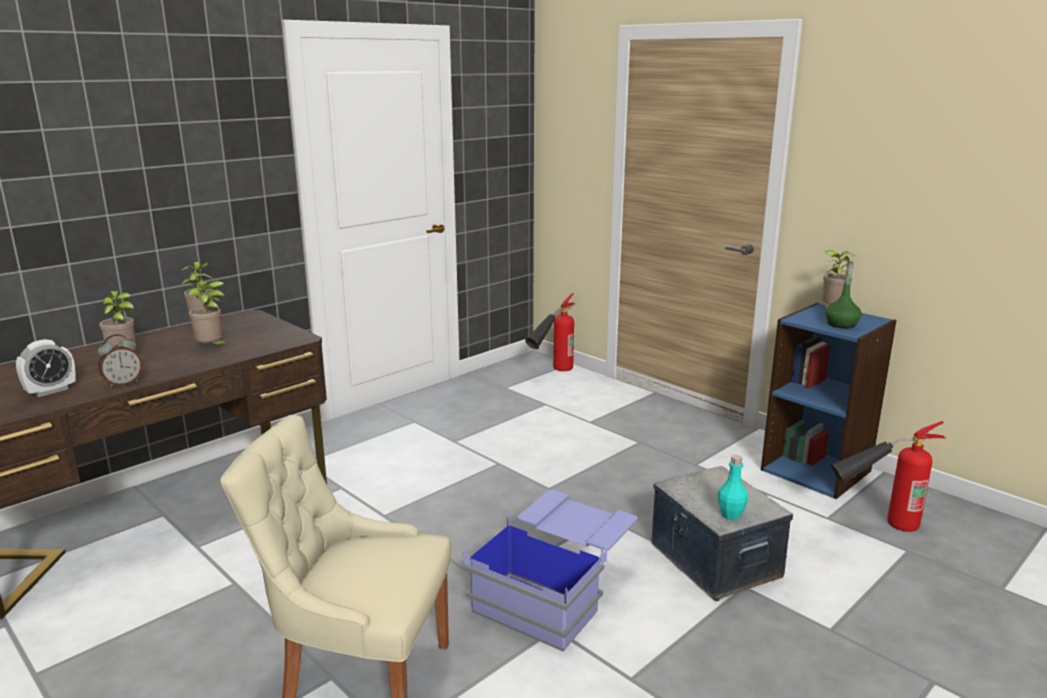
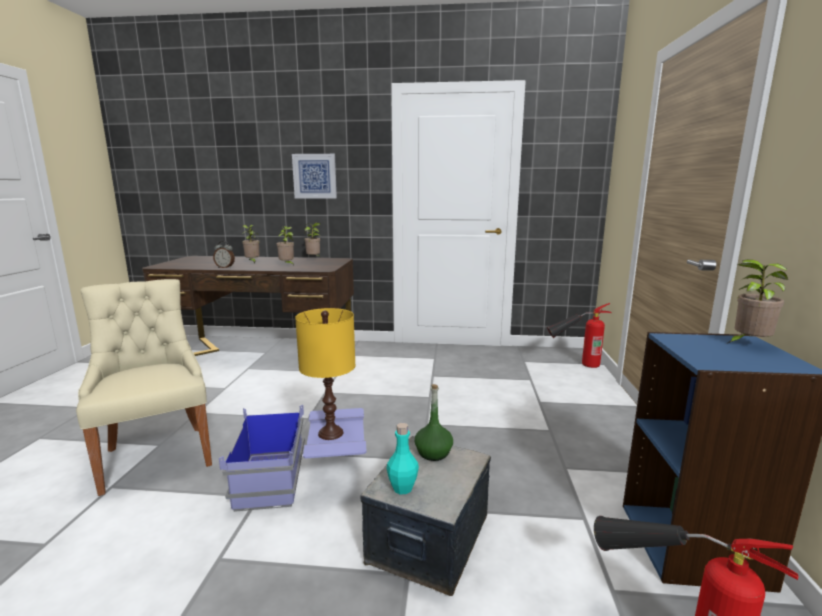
camera: 50 degrees right, 5 degrees down
(51, 391) = (205, 264): alarm clock -> none
(169, 179) = (315, 176): none -> picture
(573, 523) = (331, 433): none -> yellow table lamp
(841, 324) = (718, 355): green bottle -> green bottle (433, 452)

